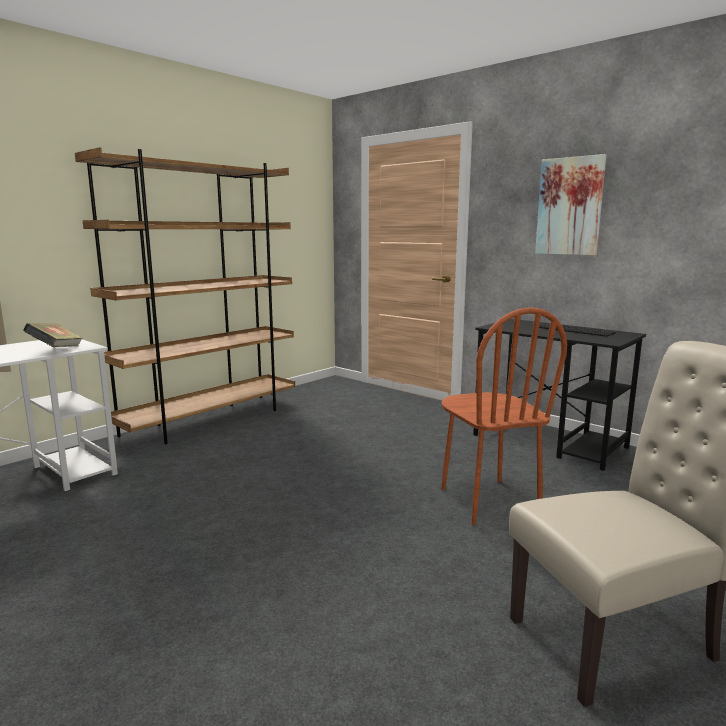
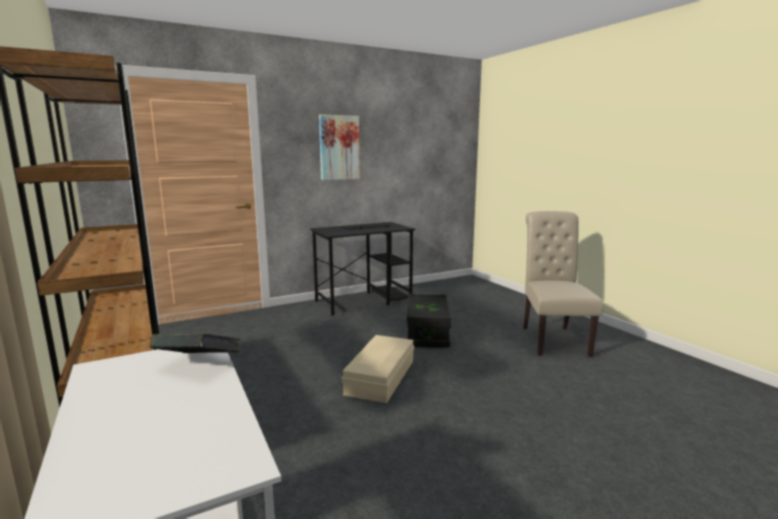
camera: 70 degrees left, 0 degrees up
(328, 491) = (379, 377): none -> beige storage box
(488, 501) = (427, 333): brown chair -> black storage box

